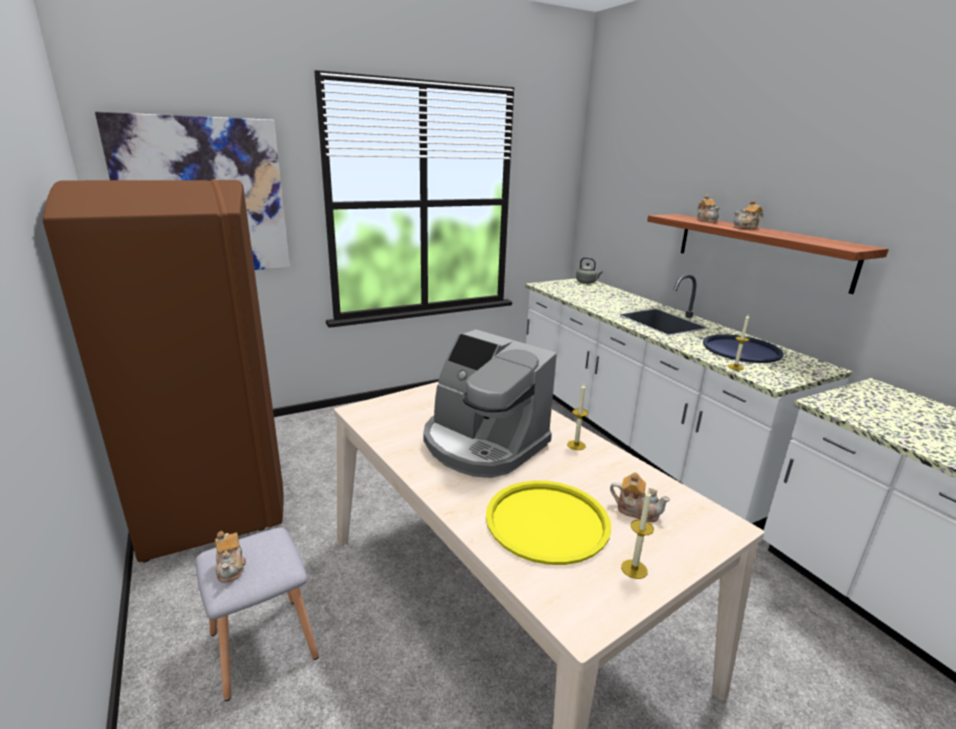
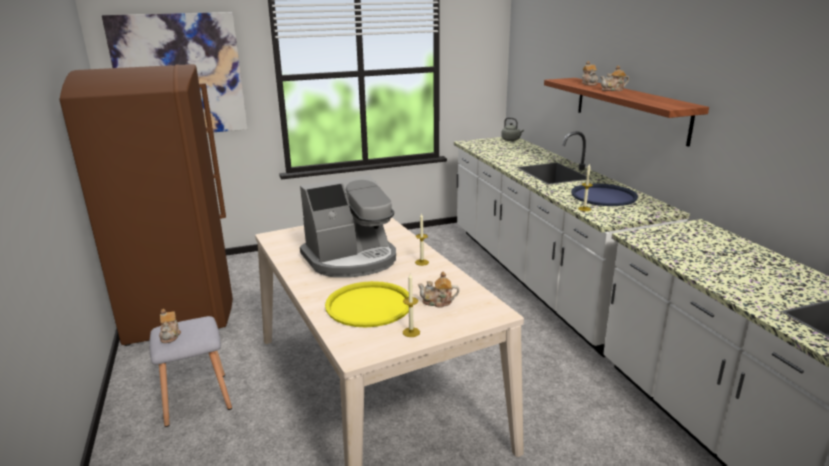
camera: 10 degrees right, 0 degrees up
(482, 444) = (351, 259): coffee machine -> coffee machine turned 75 degrees counterclockwise
(636, 510) = (438, 302): teapot -> teapot turned 150 degrees clockwise

